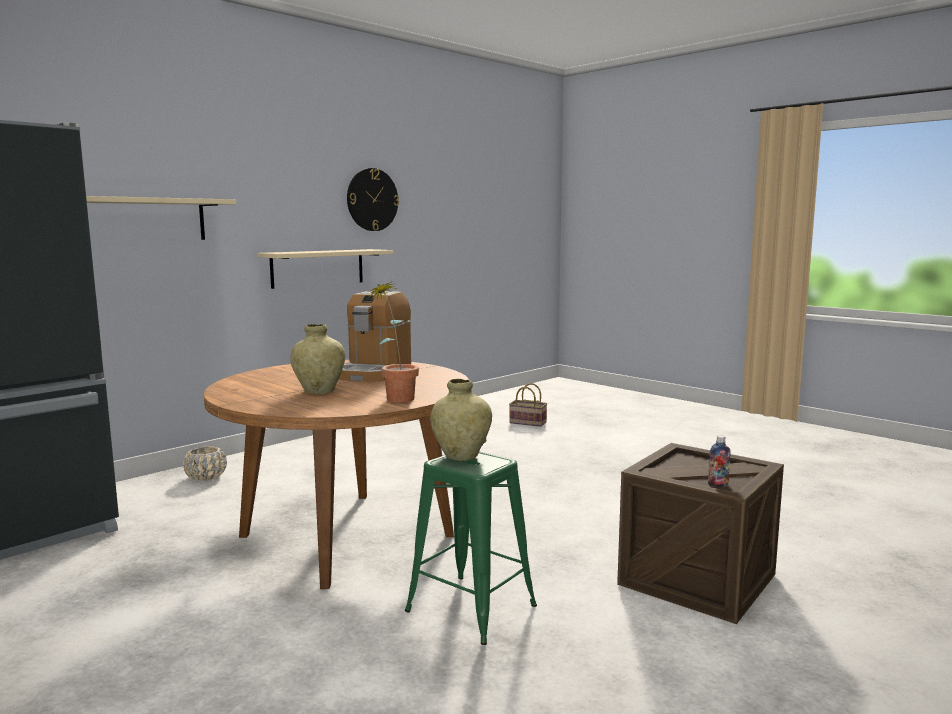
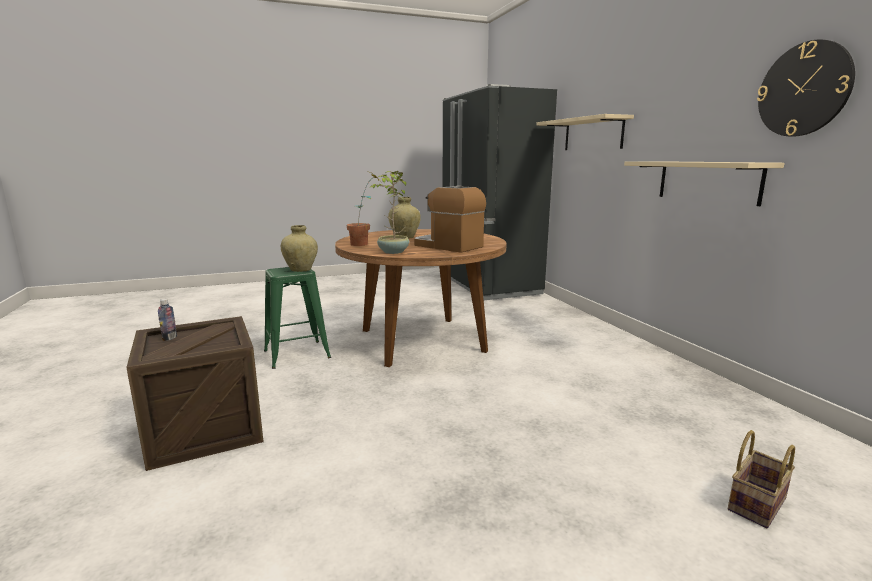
camera: 115 degrees right, 5 degrees up
(206, 477) = (558, 317): beige planter -> none
(440, 381) = (392, 252): none -> potted plant

